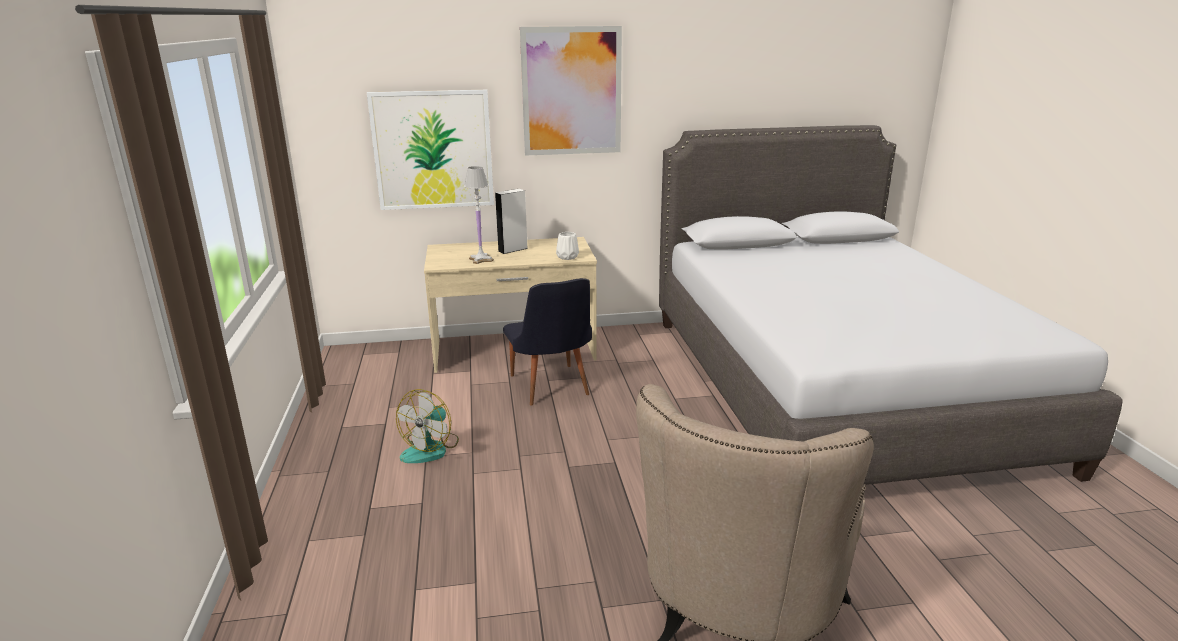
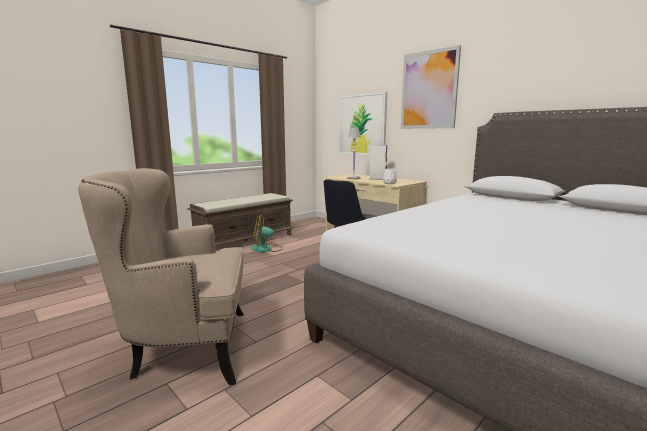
camera: 55 degrees right, 10 degrees down
(344, 455) = (245, 240): none -> brown bench

